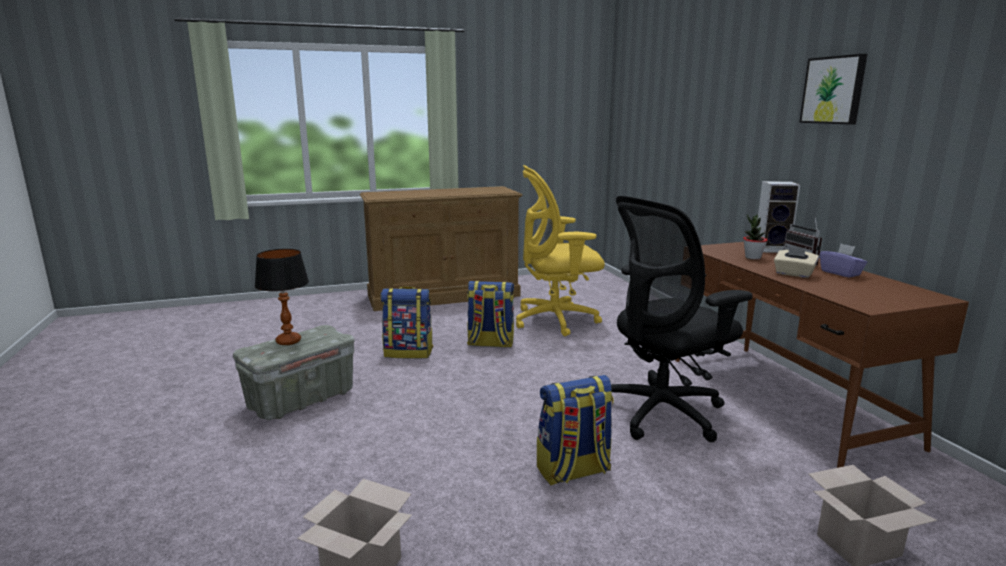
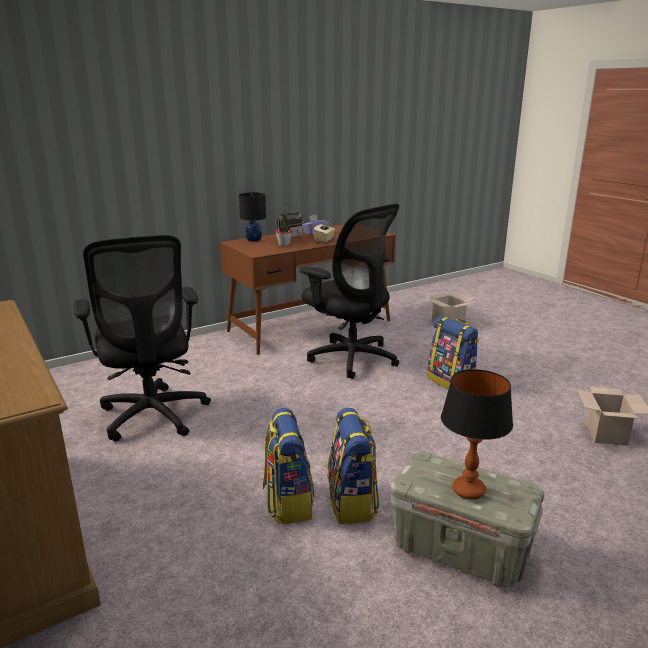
camera: 105 degrees left, 5 degrees up
(490, 343) = (241, 446): backpack -> backpack (352, 503)
(559, 319) = (151, 412): yellow office chair -> black office chair
(773, 249) = (253, 240): speaker -> black table lamp
(833, 90) = (253, 118): picture -> none

